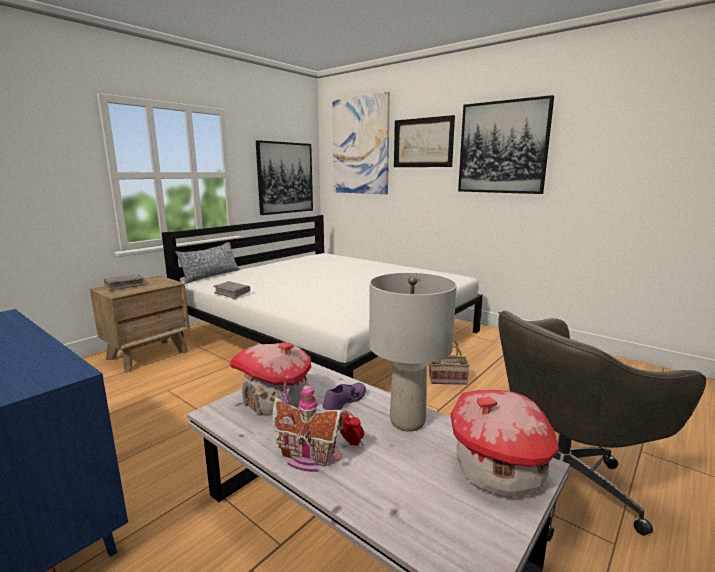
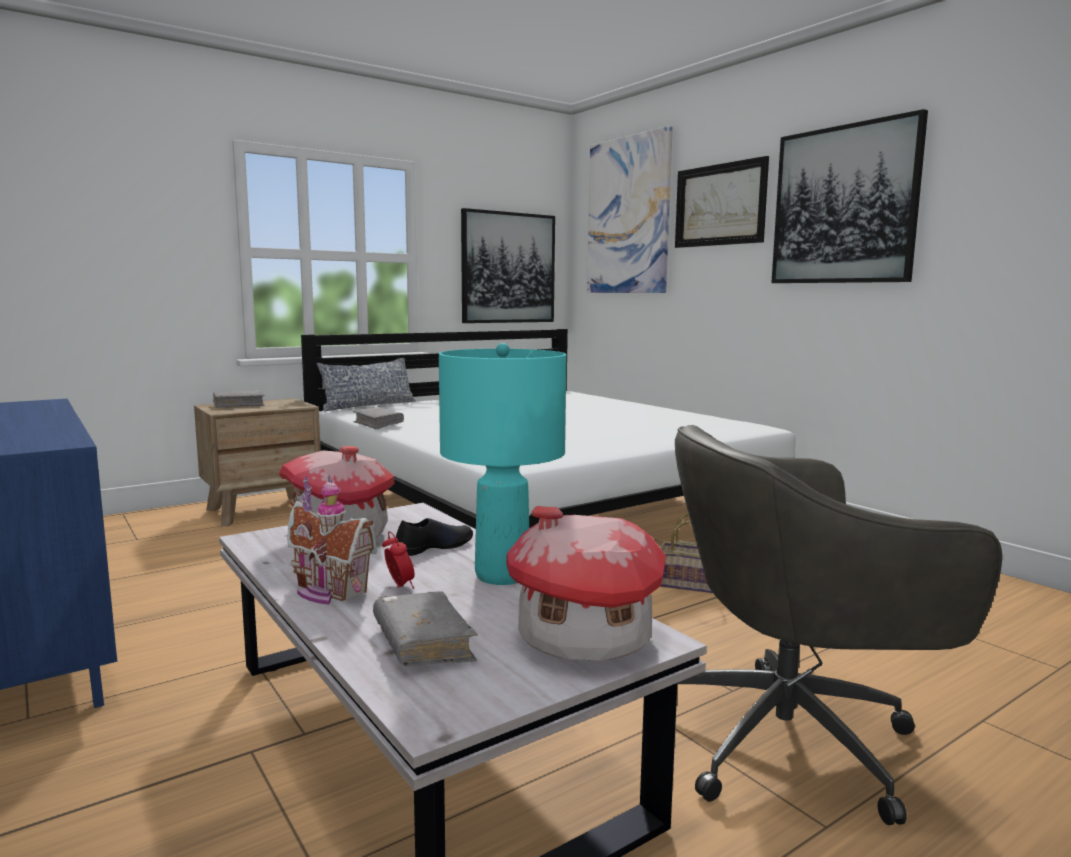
camera: 15 degrees right, 5 degrees down
(344, 401) = (434, 546): purple shoe -> black shoe
(407, 422) = (502, 575): grey table lamp -> turquoise table lamp
(409, 499) = (423, 643): none -> grey book

